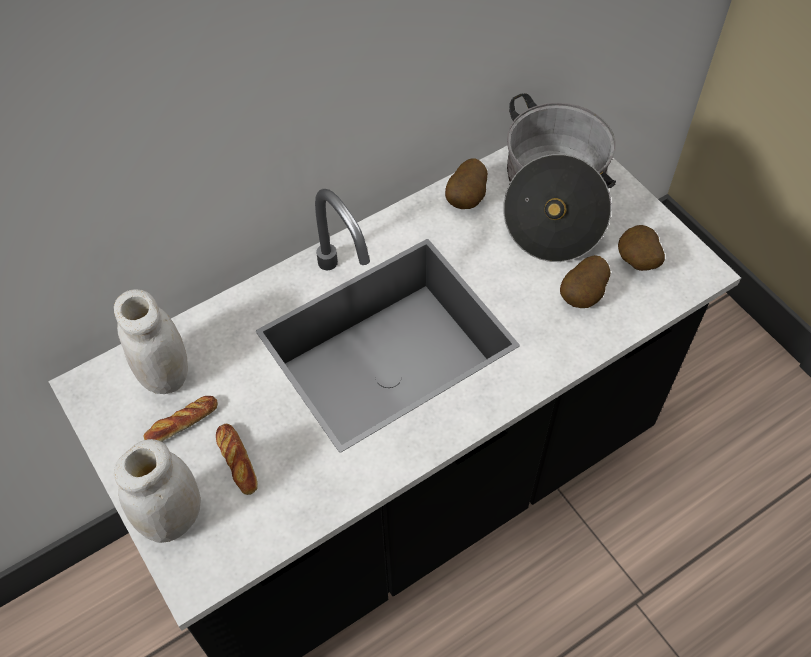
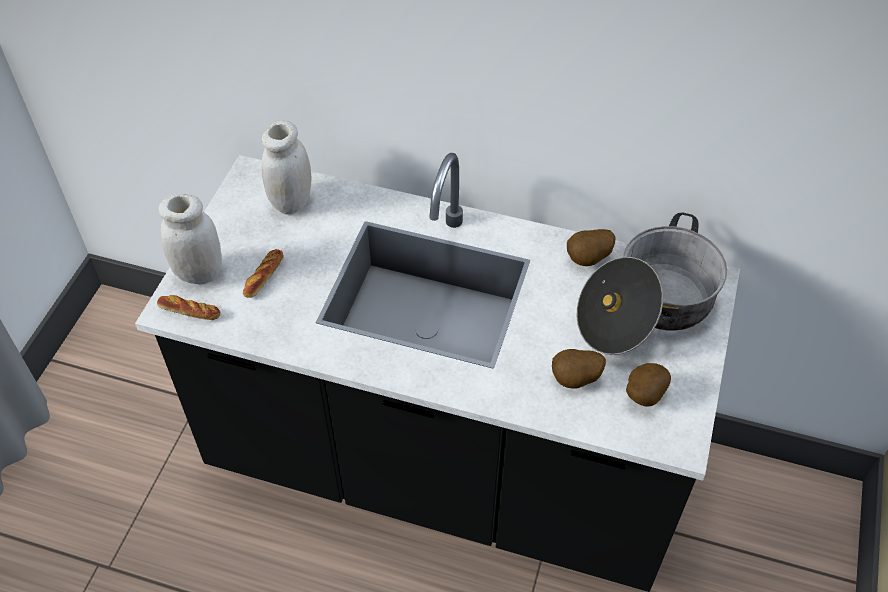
camera: 50 degrees right, 5 degrees down
(182, 423) = (266, 232): bread -> bread (189, 311)

